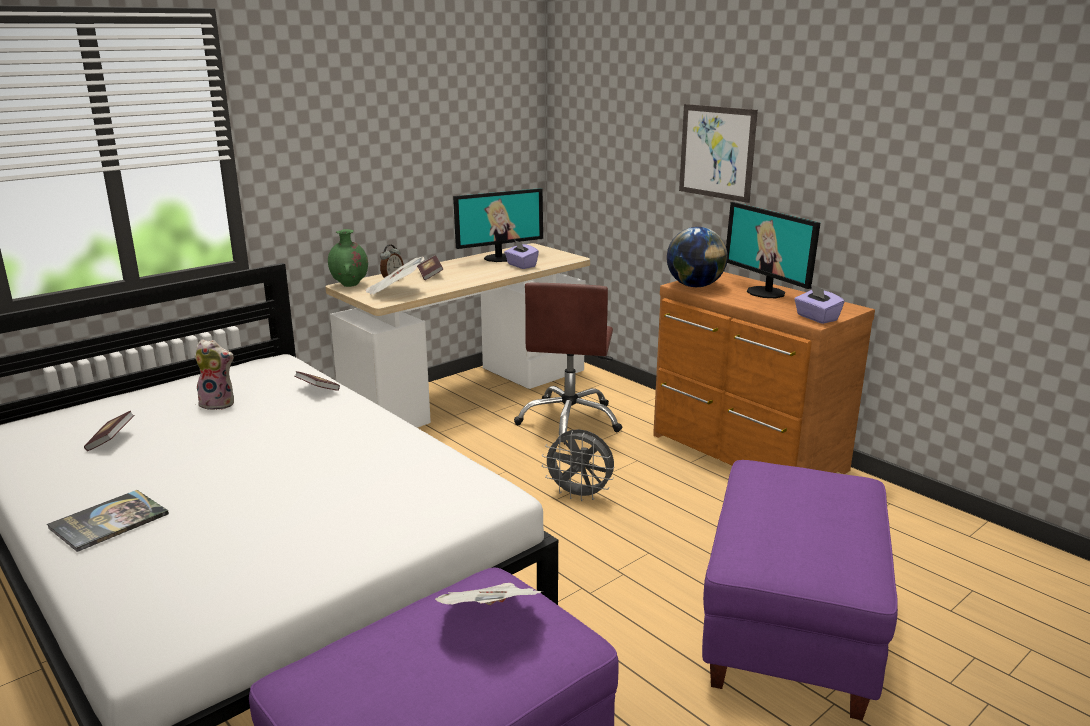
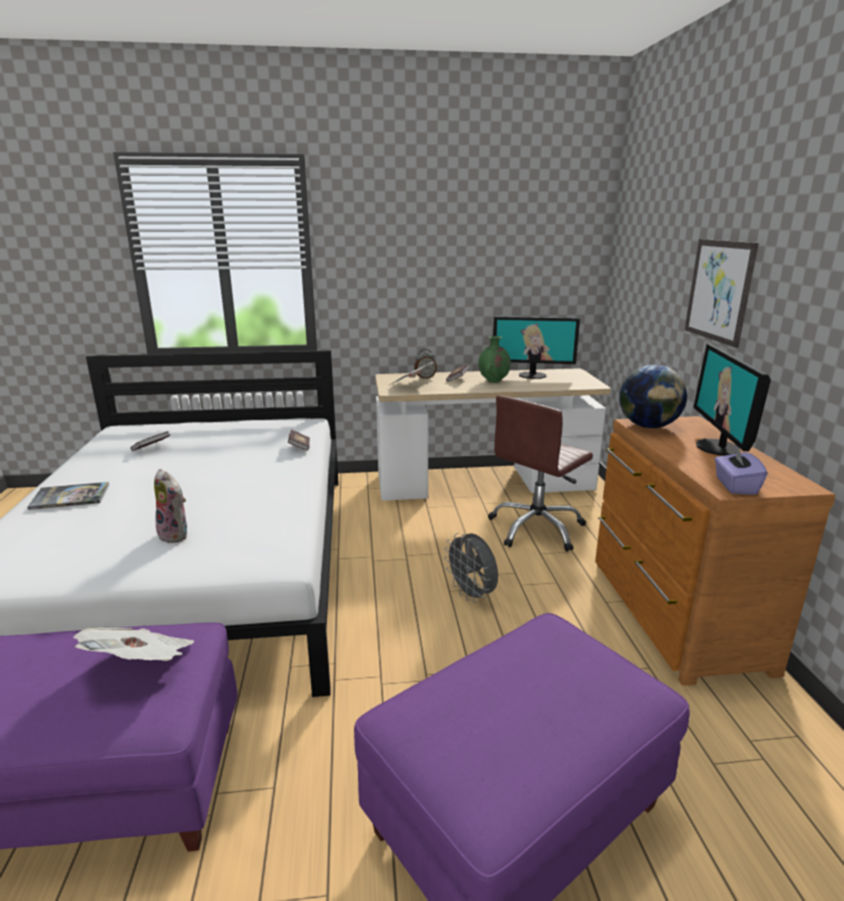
camera: 35 degrees right, 0 degrees up
(219, 403) = (235, 441): plush toy -> plush toy (176, 535)
(350, 285) = (391, 376): green vase -> green vase (493, 381)
(521, 265) = (539, 384): purple tissue box -> none

